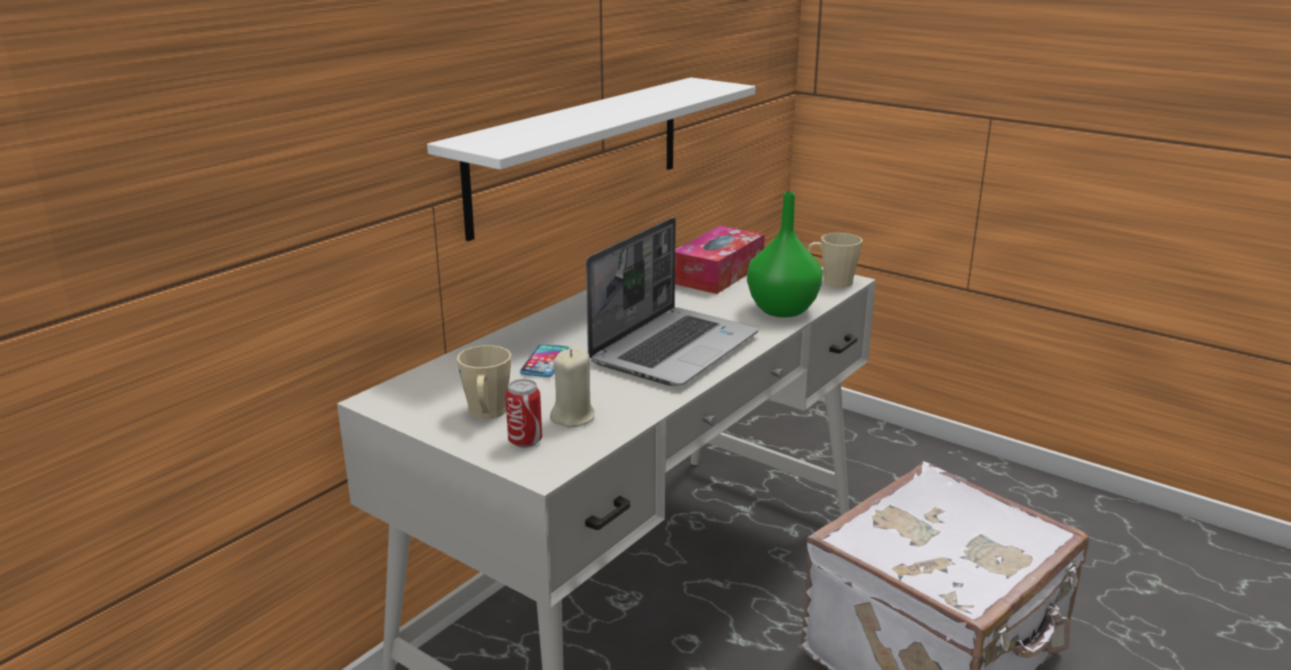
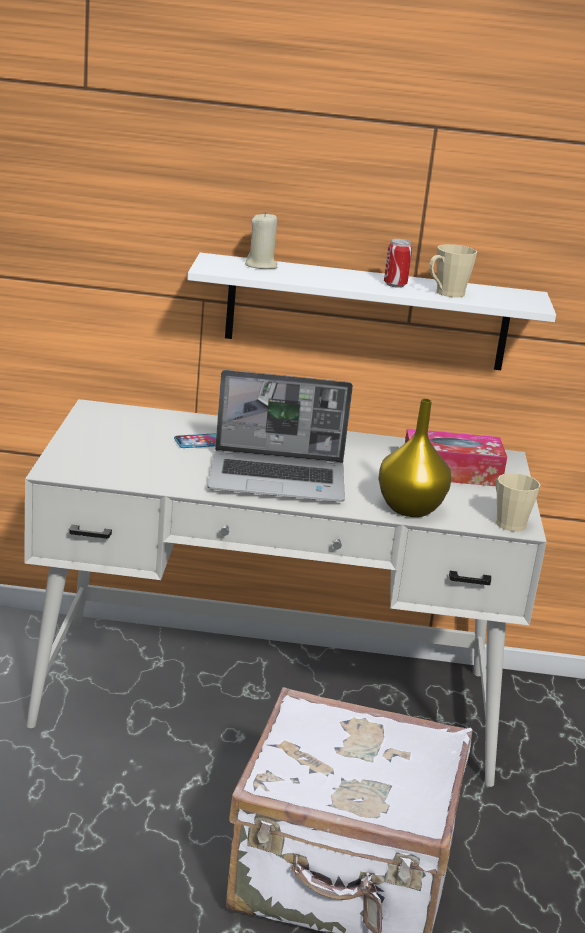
camera: 55 degrees right, 0 degrees up
(487, 414) = (108, 441): beige mug -> beige mug (446, 293)
(525, 441) = (84, 459): can -> can (395, 285)
(573, 417) = (131, 466): beige candle -> beige candle (261, 265)
(784, 310) = (410, 509): green vase -> yellow vase

